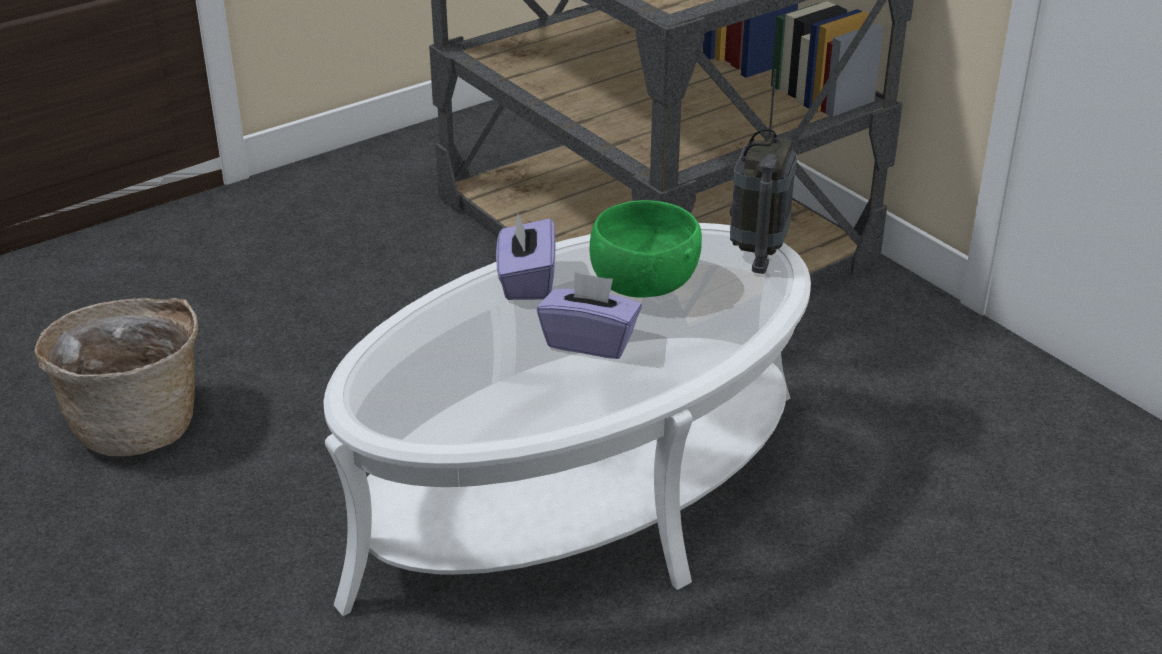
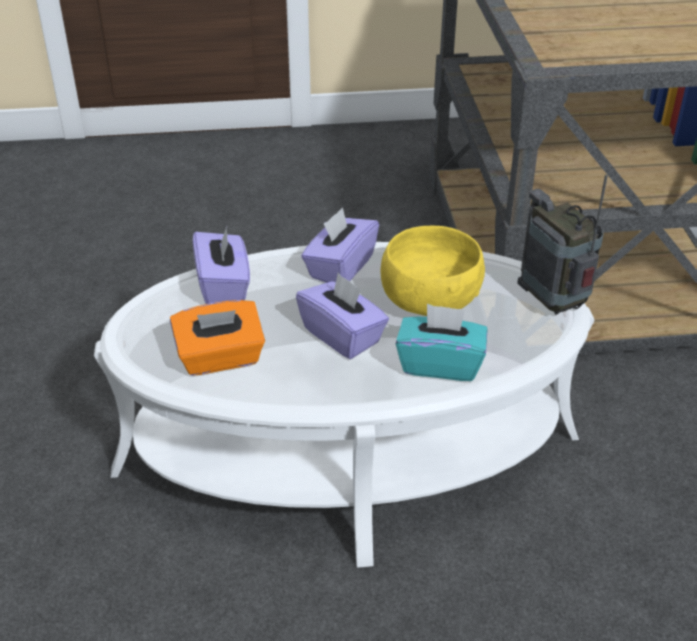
camera: 30 degrees right, 5 degrees up
(137, 423) = (102, 280): basket -> none
(421, 336) = (224, 285): none -> purple tissue box
(488, 402) = (220, 358): none -> orange tissue box
(643, 284) = (429, 301): green bowl -> yellow bowl
(706, 334) = (440, 364): none -> turquoise tissue box
(758, 249) = (553, 303): radio -> radio turned 105 degrees clockwise

